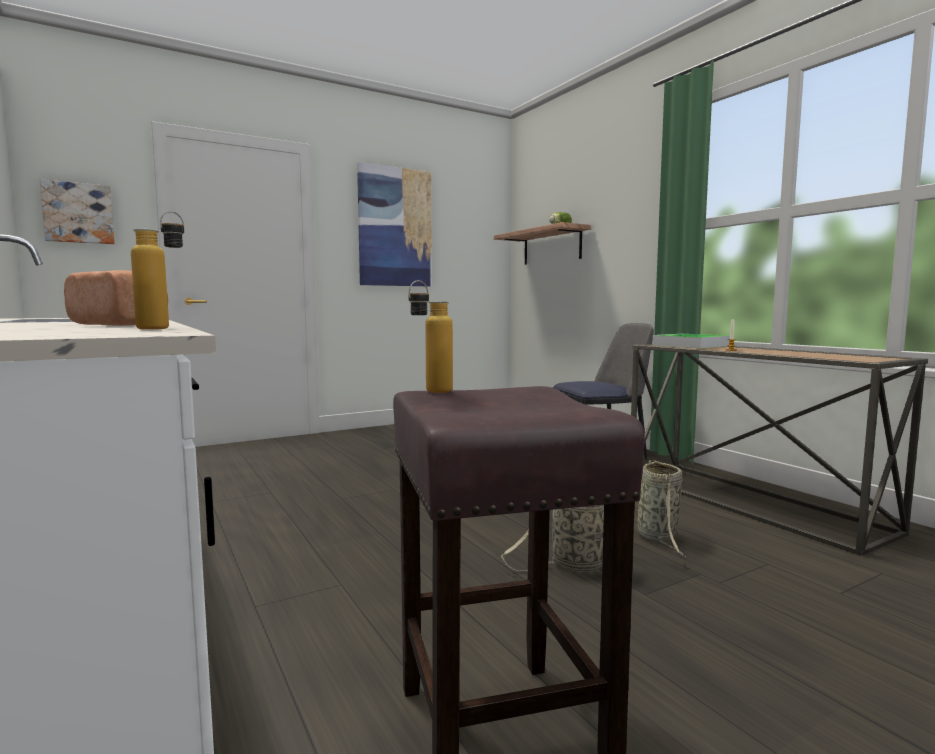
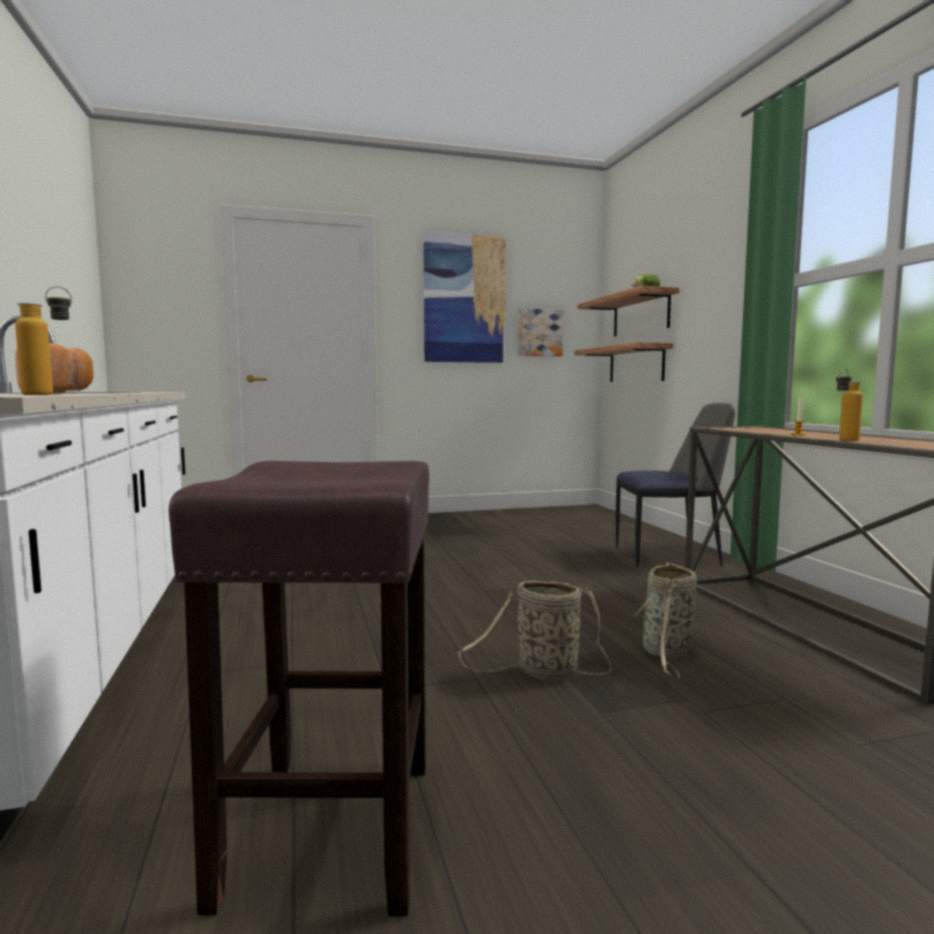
camera: 15 degrees right, 0 degrees up
(78, 213) = (154, 296): picture -> picture (539, 332)
(430, 392) = (280, 462): bottle -> bottle (844, 440)
(548, 289) = (636, 364): none -> shelf
(690, 345) = (758, 429): tray -> none

